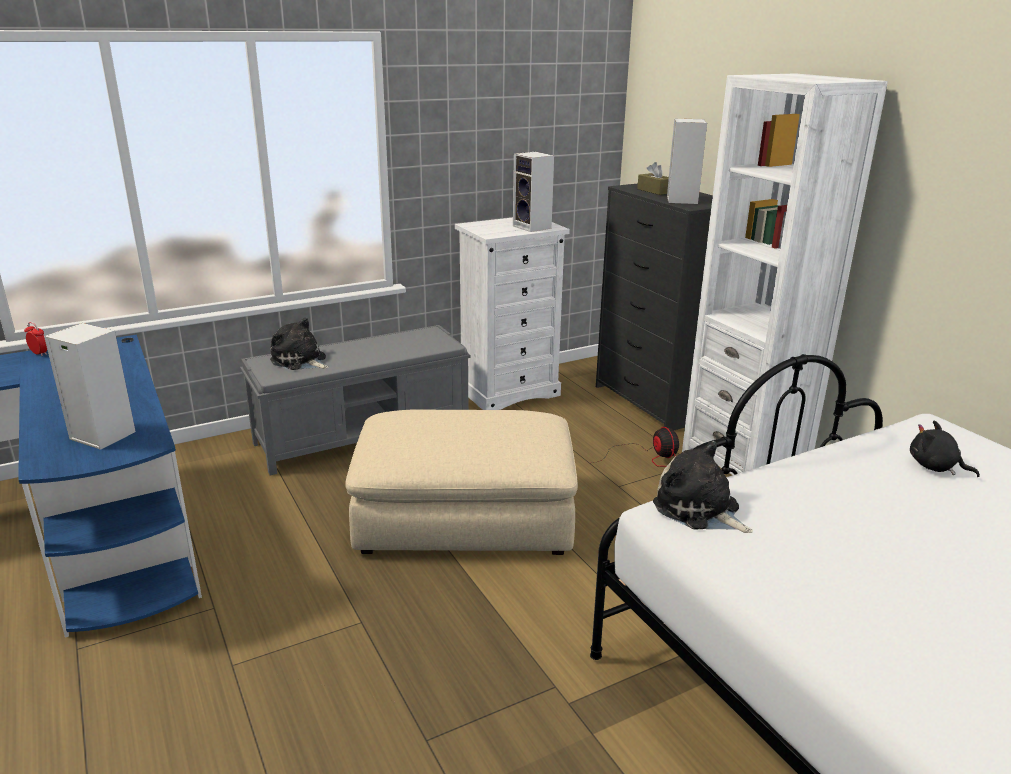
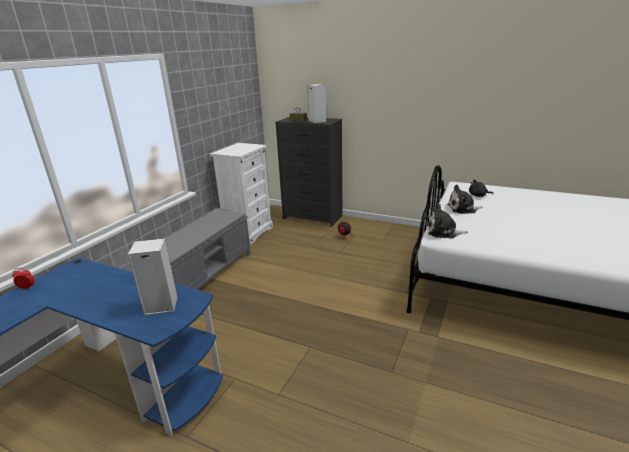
camera: 35 degrees left, 0 degrees up
(300, 361) = (172, 244): plush toy -> plush toy (463, 209)
(465, 516) = (297, 288): beige ottoman -> none
(533, 227) = (250, 147): speaker -> none
(744, 463) = (371, 227): white bookcase -> none

